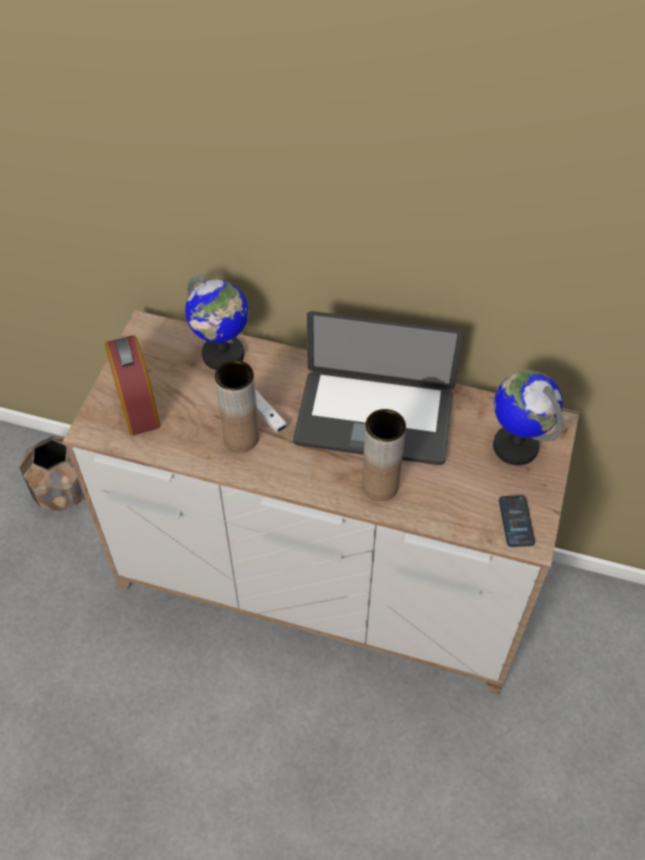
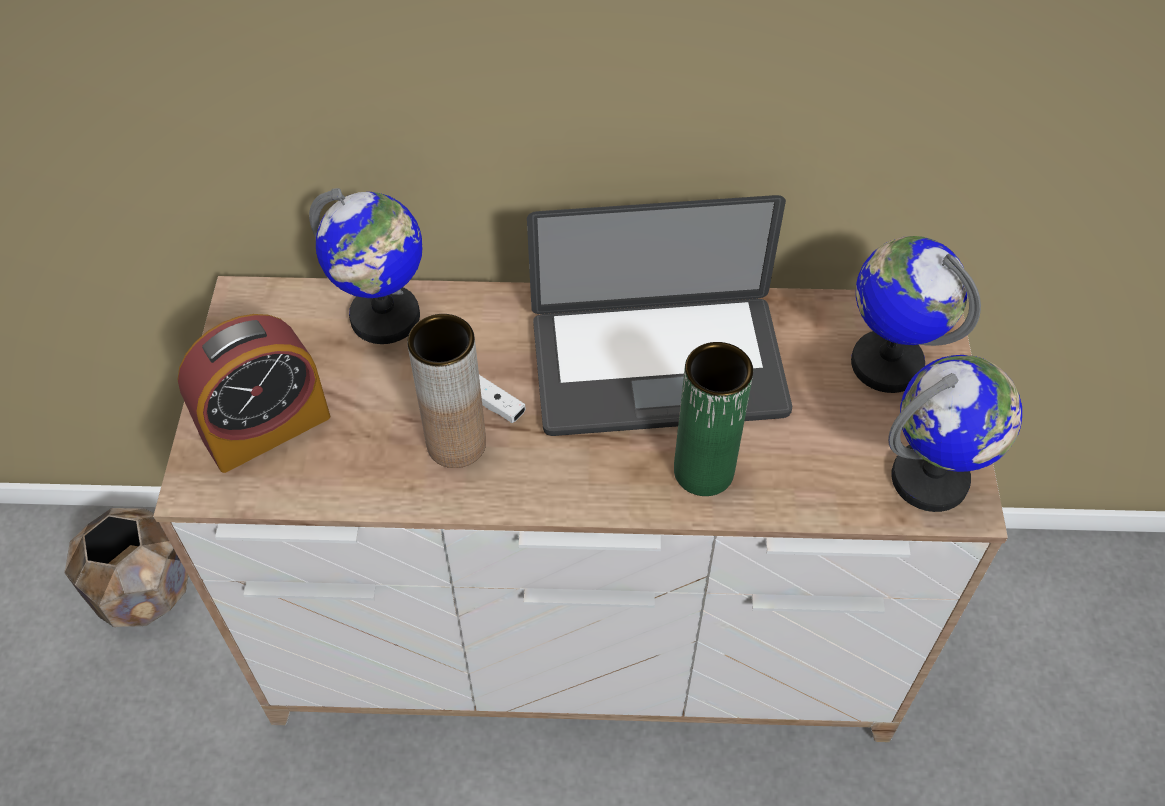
camera: 15 degrees left, 0 degrees up
(137, 404) = (266, 427): alarm clock -> alarm clock turned 90 degrees clockwise
(380, 485) = (703, 471): brown vase -> green vase
(516, 521) = (930, 479): phone -> globe

